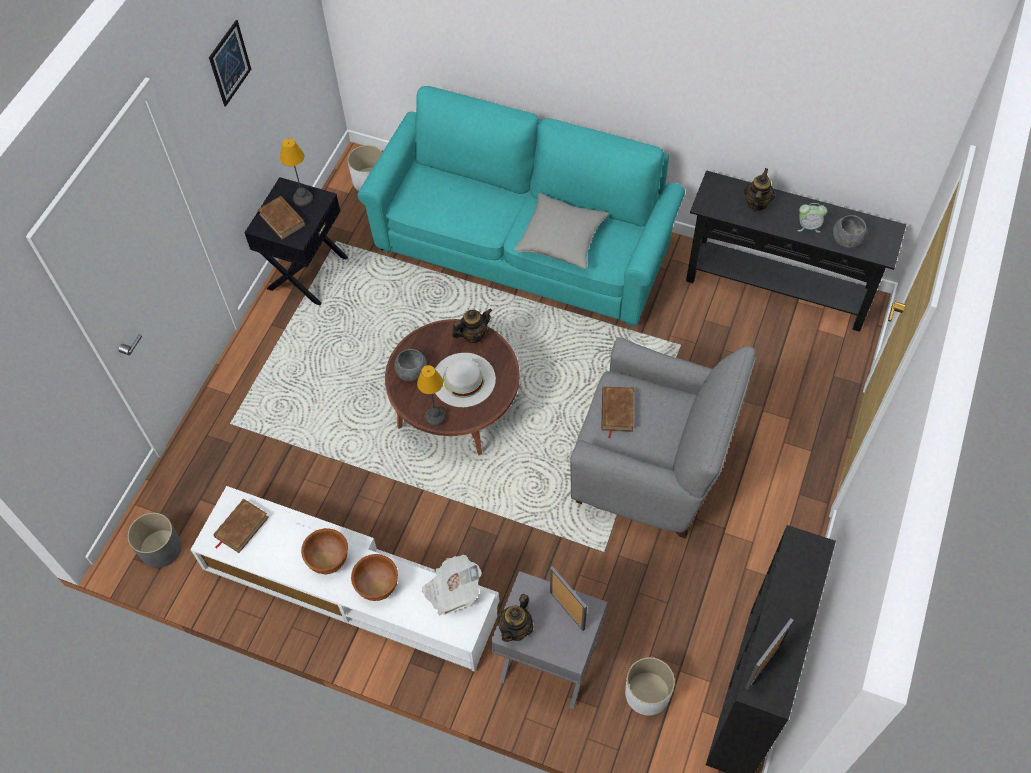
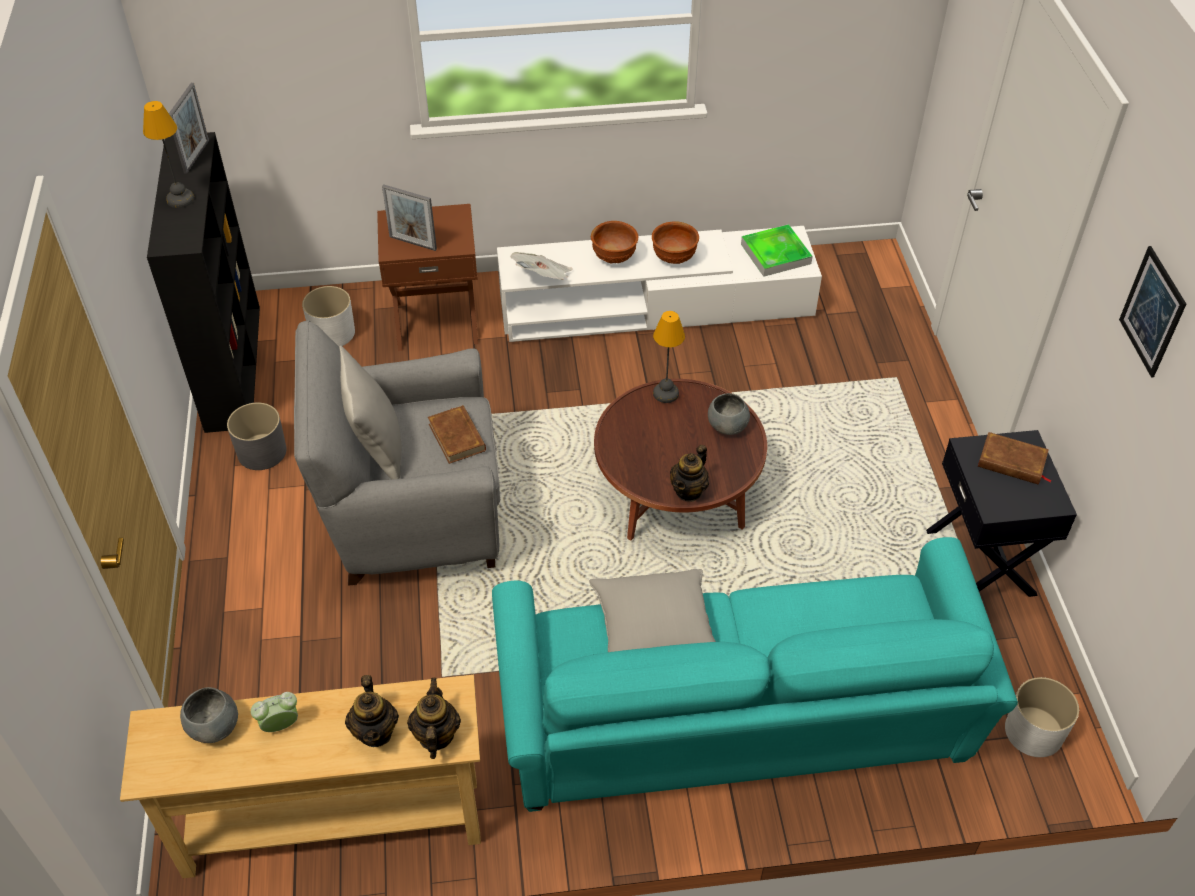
camera: 150 degrees right, 10 degrees down
(160, 548) = (851, 266): grey planter -> grey planter (262, 452)
(241, 527) = (775, 254): brown book -> tray
(302, 198) = (1017, 499): table lamp -> table lamp (181, 199)
(463, 380) = (663, 441): white hat -> none
(516, 628) = (452, 217): teapot -> teapot (435, 736)
(548, 662) = (436, 320): grey nightstand -> brown nightstand
(677, 433) = (377, 448): none -> grey pillow
(777, 288) = (333, 827): black console table -> beige console table

